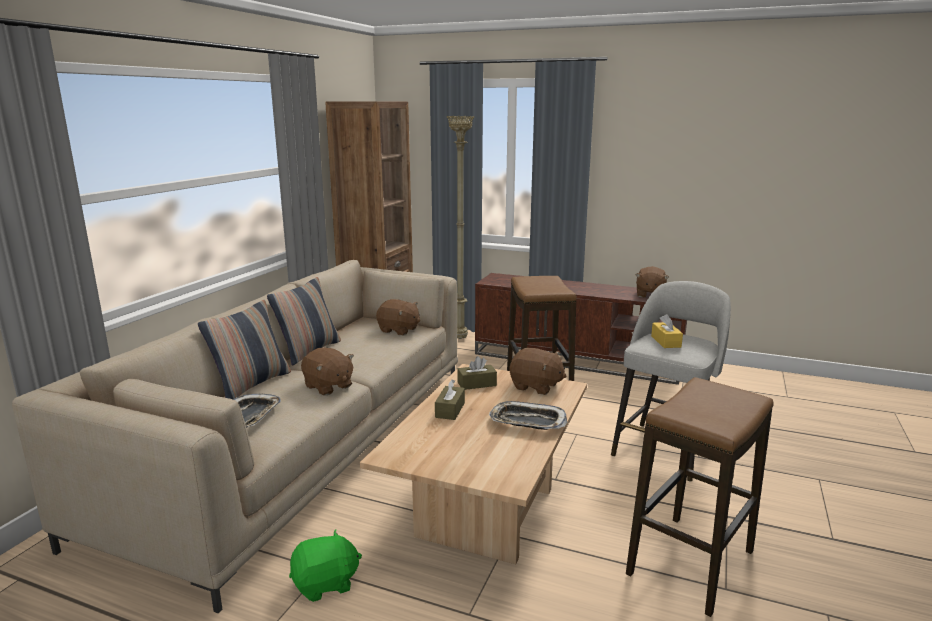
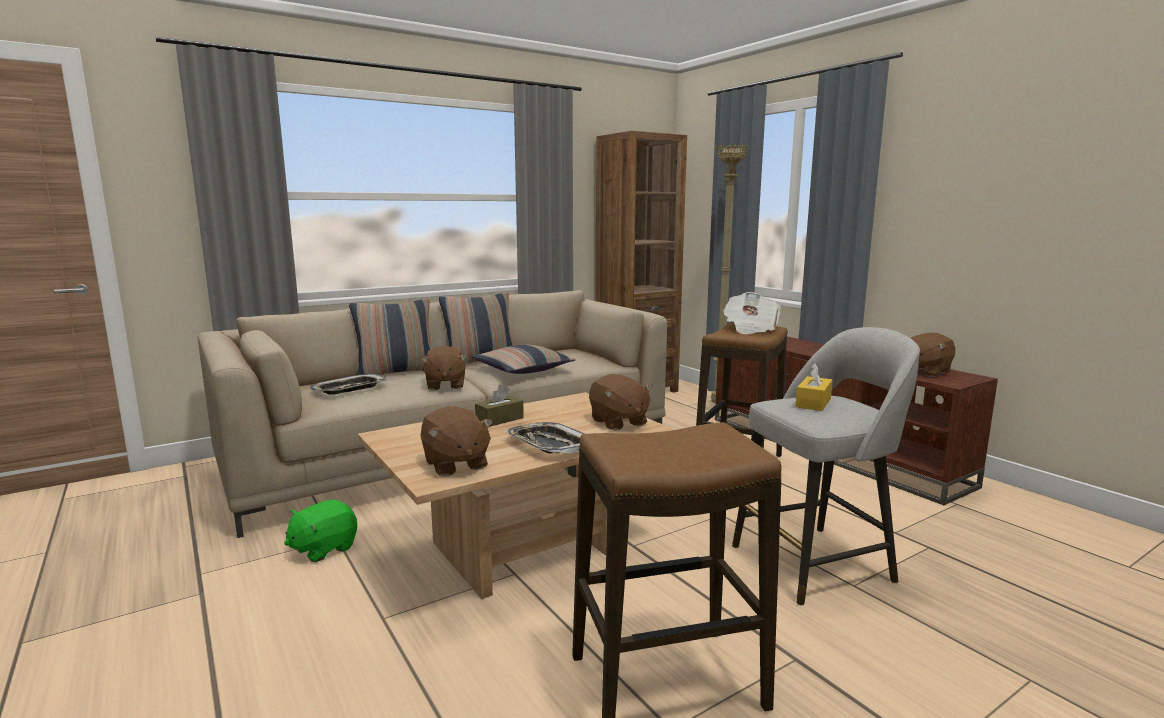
camera: 35 degrees right, 5 degrees down
(326, 584) = (323, 548): green plush toy -> green plush toy turned 120 degrees clockwise
(367, 352) = (523, 370): none -> pillow
(398, 330) = (582, 360): brown plush toy -> brown plush toy (455, 464)
(476, 384) = (565, 408): brown tissue box -> none
(538, 281) = (750, 329): none -> newspaper

